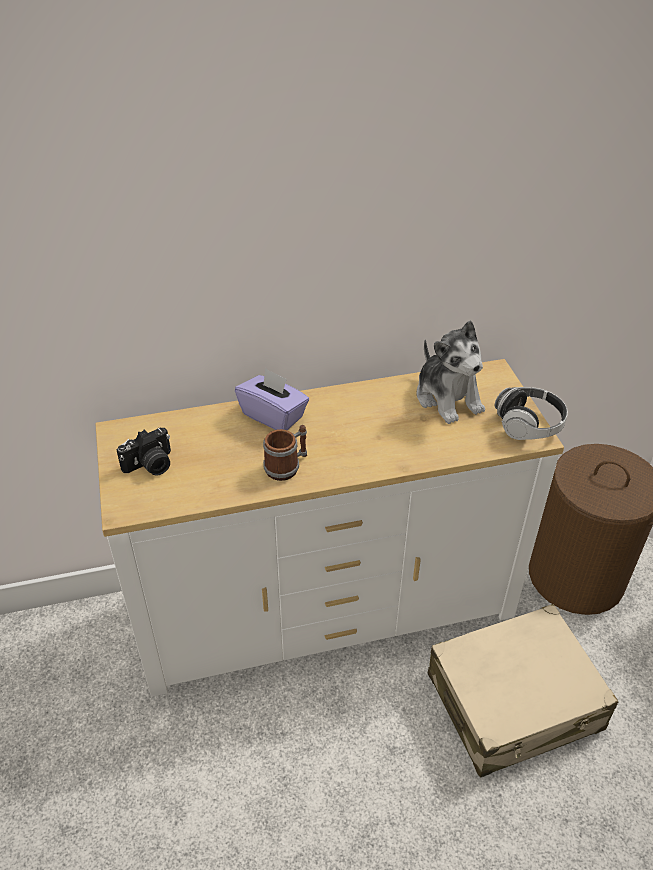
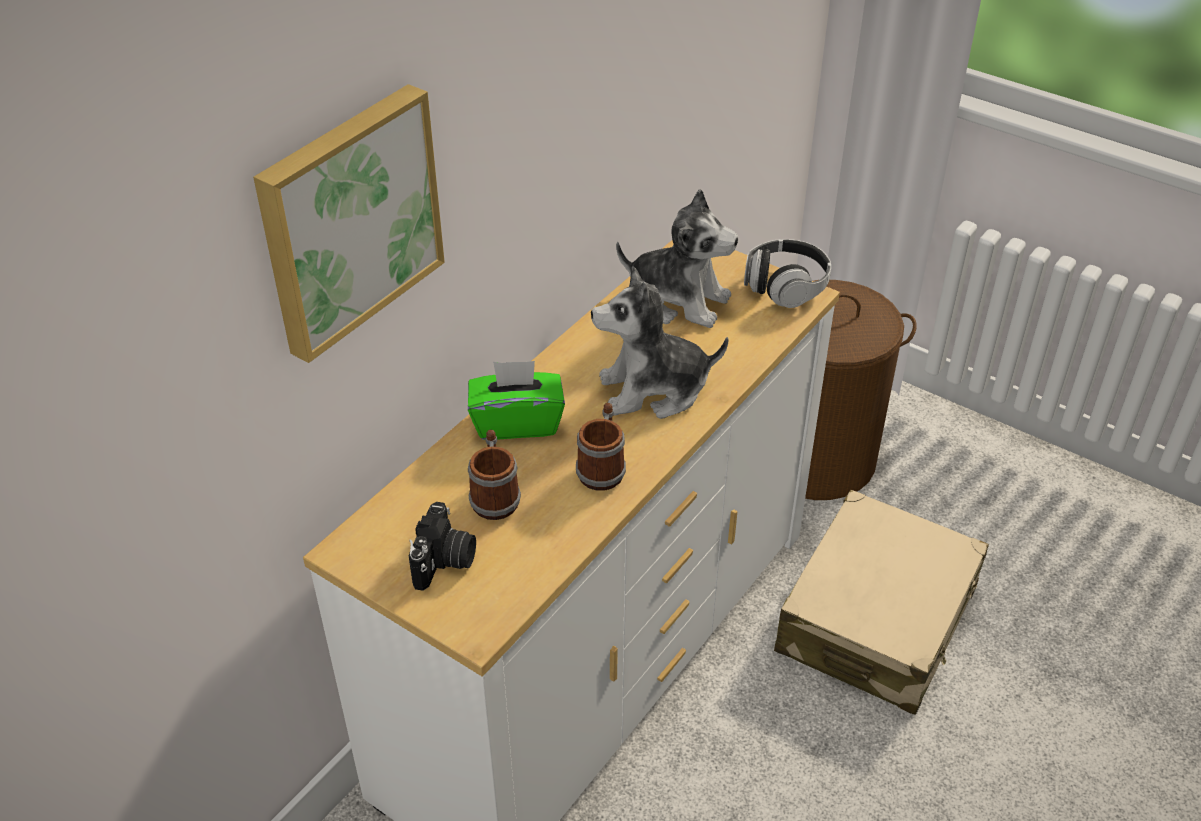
camera: 40 degrees left, 0 degrees up
(158, 225) = (348, 219): none -> picture
(215, 447) = (495, 496): none -> mug
(273, 415) = (517, 422): purple tissue box -> green tissue box
(369, 440) = (653, 390): none -> plush toy

